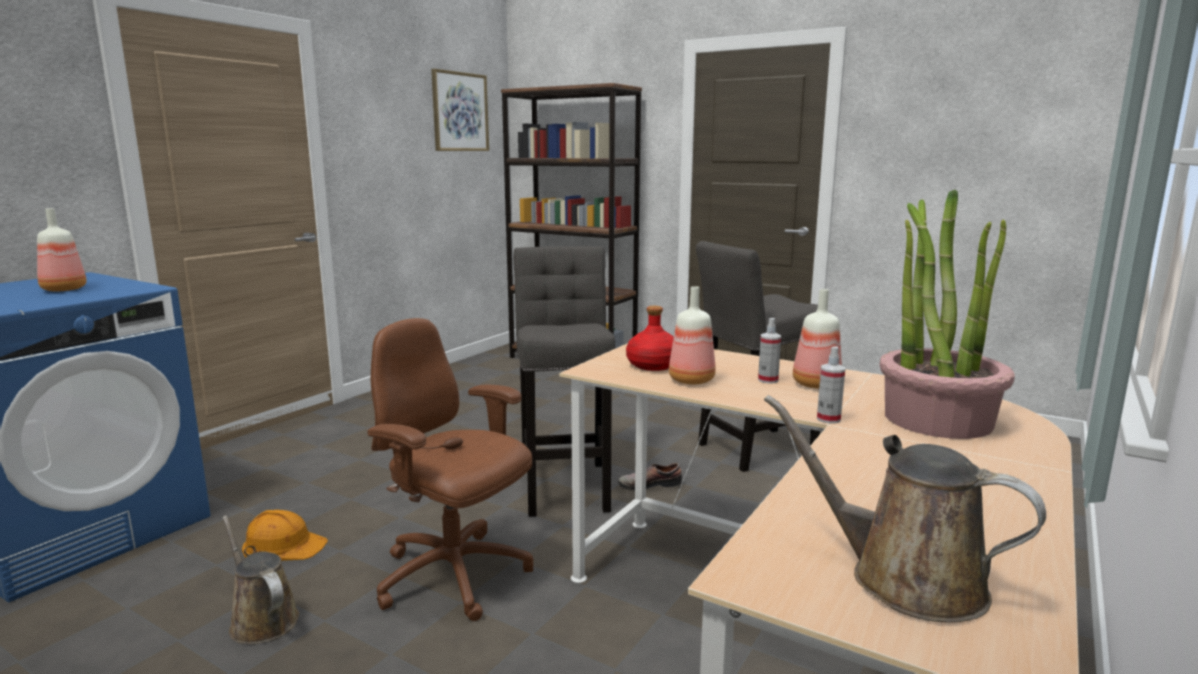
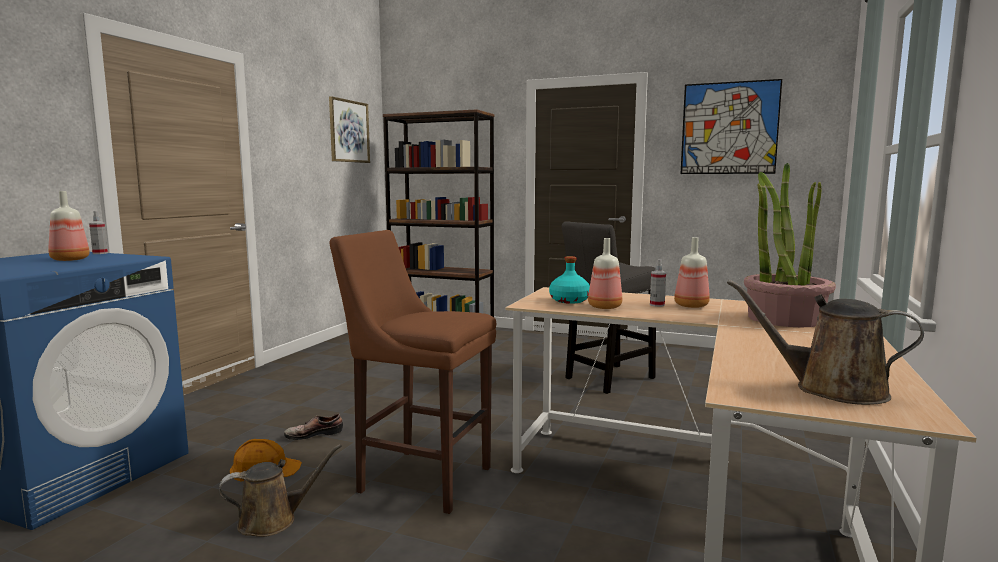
camera: 10 degrees left, 5 degrees down
(261, 620) = (273, 520): brown watering can -> brown watering can turned 120 degrees clockwise
(455, 577) = (420, 478): brown office chair -> brown stool
(566, 485) = (477, 411): grey stool -> none
(649, 484) = (540, 406): shoe -> shoe (313, 434)
(652, 365) = (569, 300): red bottle -> turquoise bottle
(828, 419) = (716, 322): spray bottle -> spray bottle (100, 253)
(959, 107) = (729, 128): none -> picture

